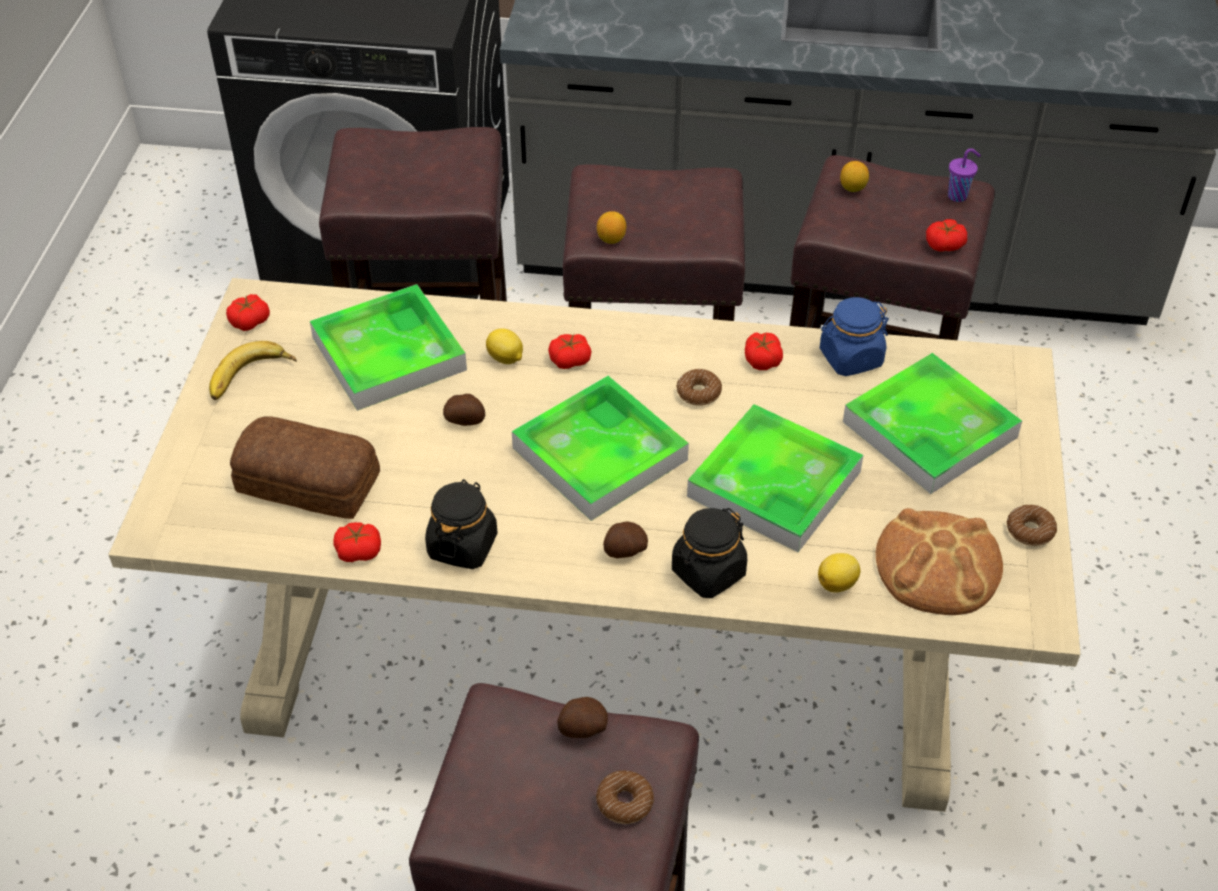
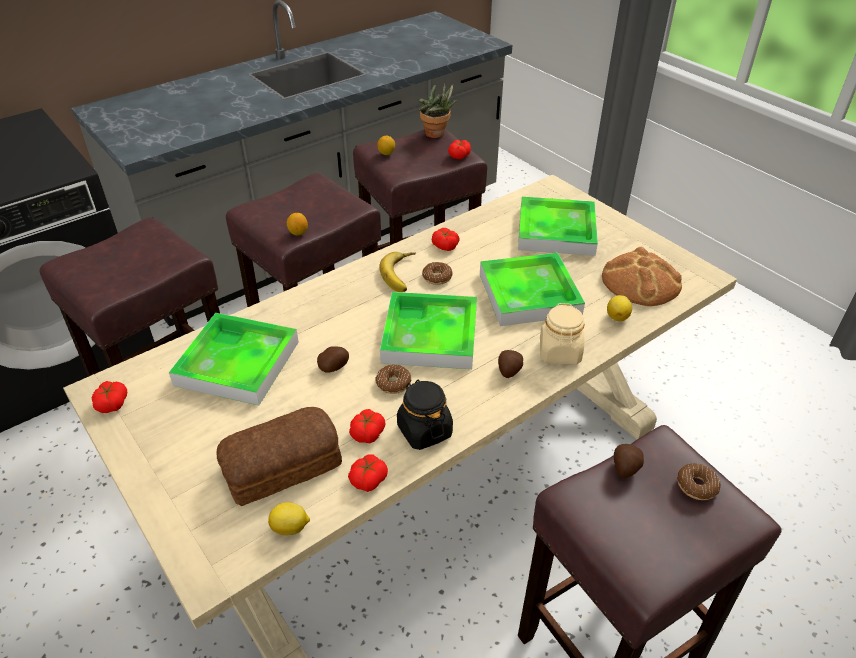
camera: 45 degrees left, 5 degrees down
(251, 378) = (159, 434): banana -> banana (402, 275)
(506, 359) = (313, 323): lemon -> lemon (291, 528)
(570, 360) = (350, 302): tomato -> tomato (367, 433)
(708, 573) = (560, 352): black jar -> beige jar
(850, 358) = (482, 223): blue jar -> none
(958, 196) = (437, 135): purple cup -> potted plant
(1030, 531) = (650, 245): donut -> donut (393, 383)

